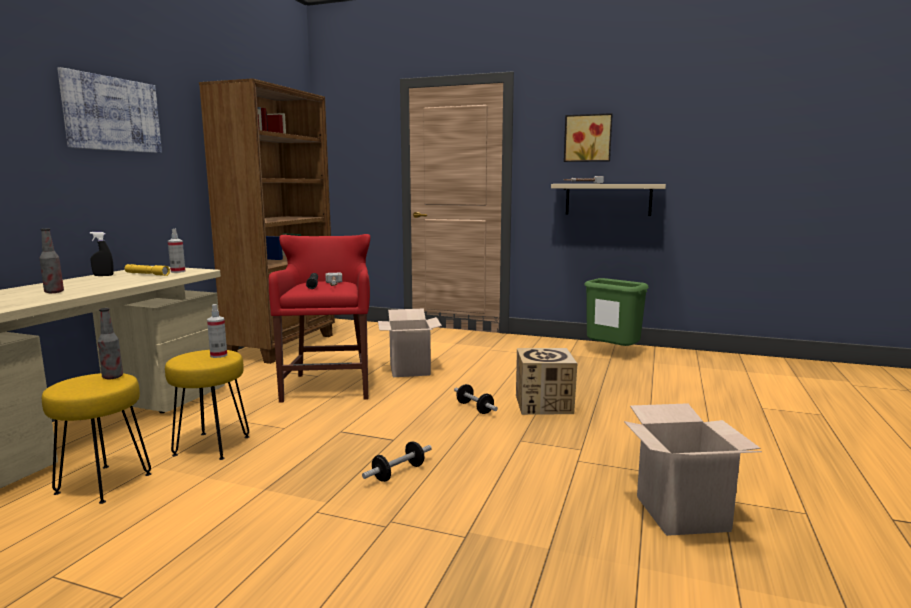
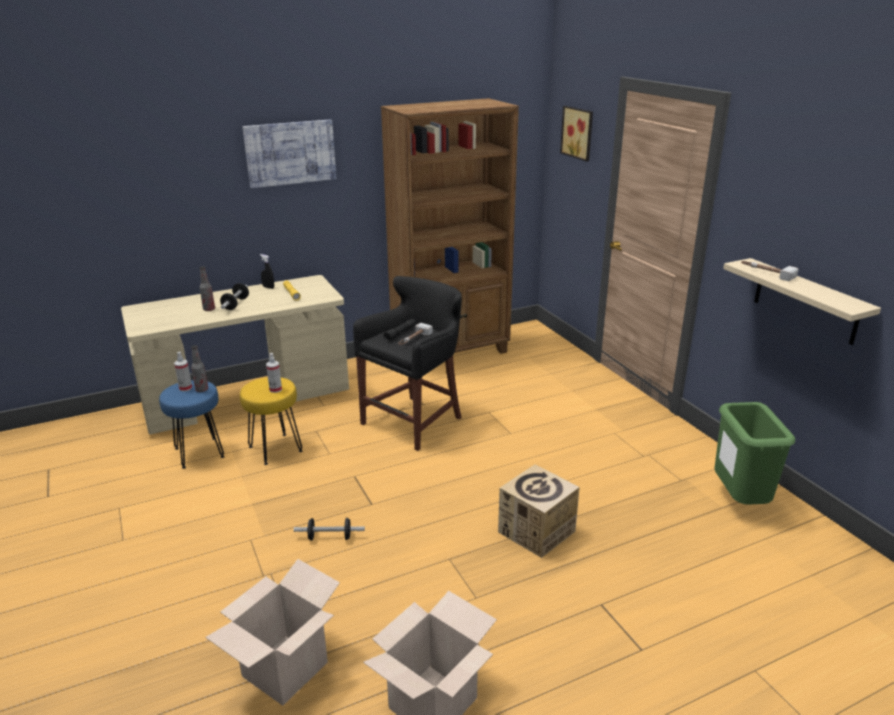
camera: 45 degrees right, 15 degrees up
(104, 483) = (199, 452): yellow stool -> blue stool
(178, 271) = (314, 294): spray bottle -> spray bottle (185, 388)
(329, 385) = (415, 420): red stool -> black stool
(409, 370) = (498, 429): cardboard box -> cardboard box (285, 669)
(474, 408) = (474, 504): dumbbell -> dumbbell (236, 304)
(588, 138) = (797, 209): picture -> picture (578, 133)

